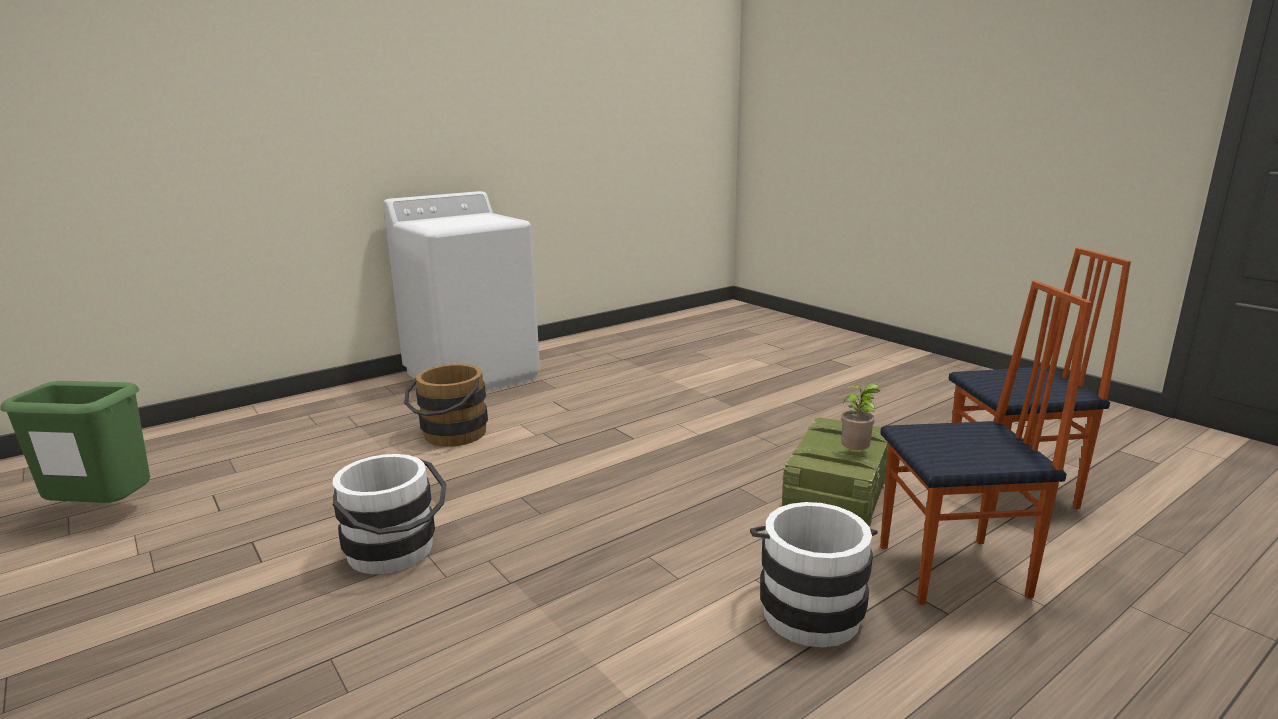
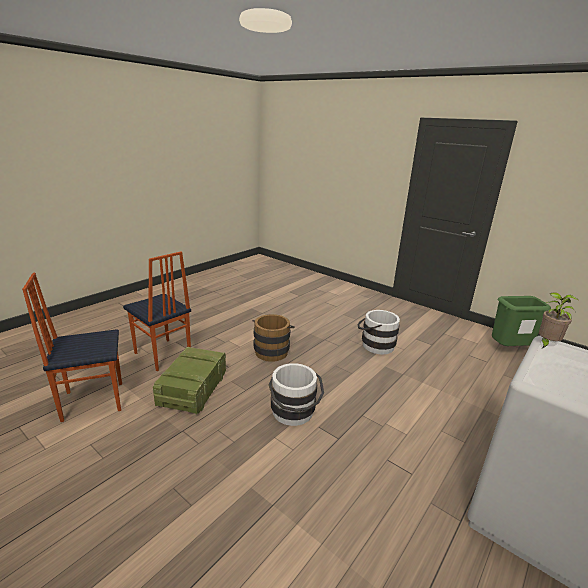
camera: 165 degrees right, 5 degrees up
(451, 436) = (437, 415): brown bucket -> brown bucket (272, 350)
(808, 608) = (222, 339): white bucket -> white bucket (294, 414)
(856, 454) = (186, 361): potted plant -> potted plant (546, 344)
(955, 572) = (162, 355): chair -> chair turned 120 degrees counterclockwise

